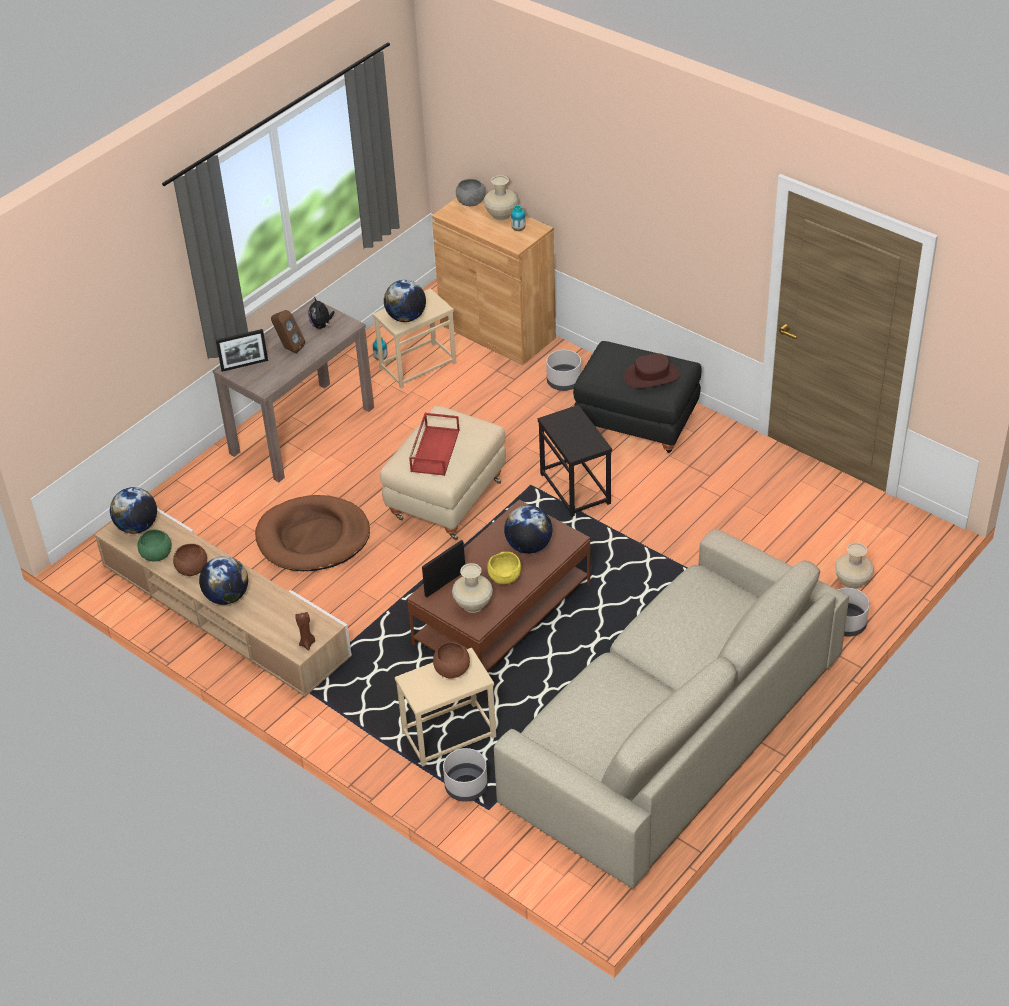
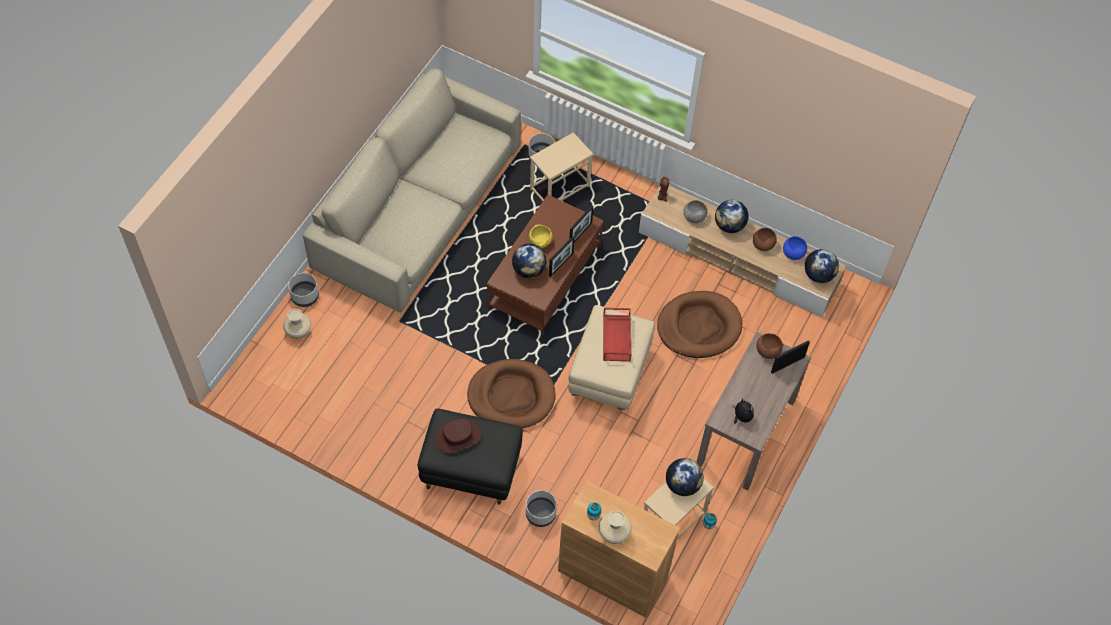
camera: 165 degrees right, 15 degrees up
(156, 554) = (793, 253): green bowl -> blue bowl
(289, 348) = (759, 387): brown speaker -> none
(452, 670) = (558, 161): brown bowl -> brown bowl (768, 350)
(471, 202) = (647, 551): grey bowl -> grey bowl (694, 217)
(473, 604) = (557, 219): beige vase -> none
(483, 549) = (561, 264): none -> picture frame
(576, 488) = (511, 396): black side table -> brown dog bed

